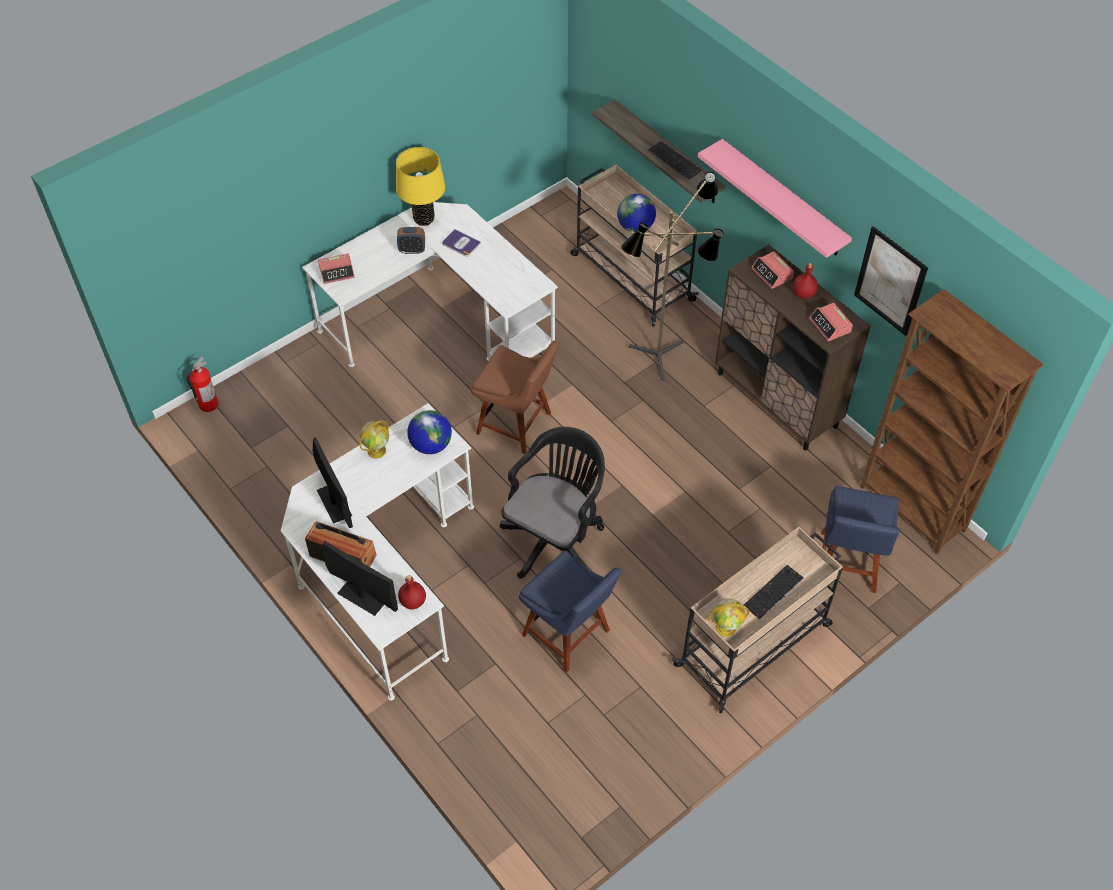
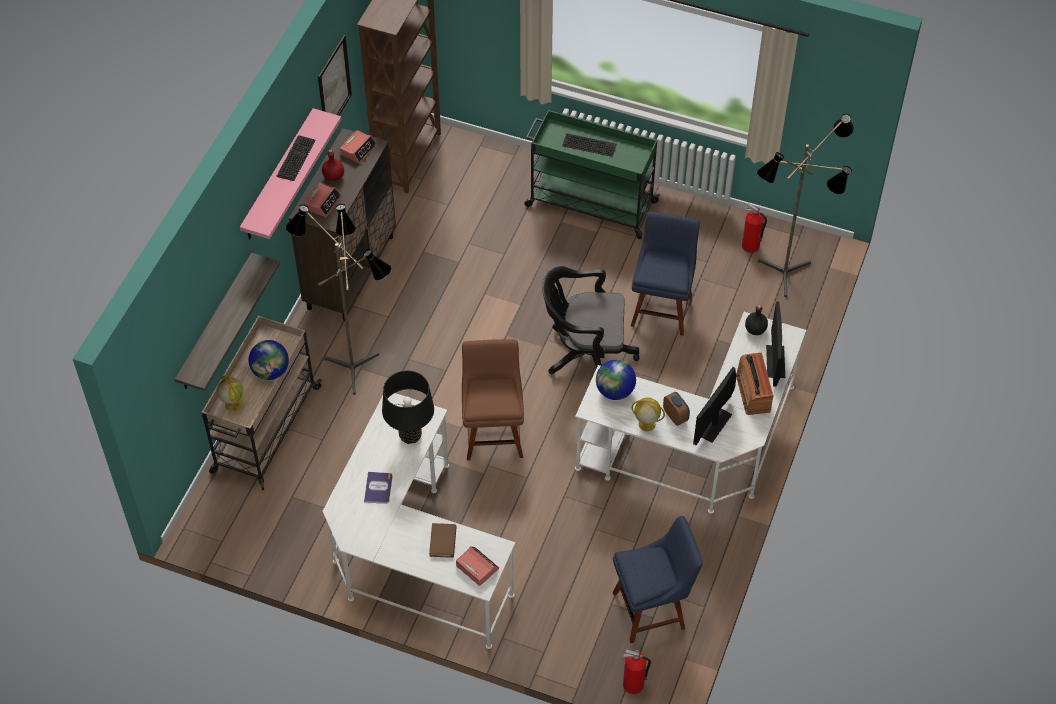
camera: 120 degrees left, 0 degrees up
(378, 261) = (443, 541): none -> brown book
(412, 250) = (410, 522): alarm clock -> alarm clock (675, 416)
(413, 601) = (755, 330): red bottle -> black bottle
(424, 219) = (364, 535): yellow table lamp -> none
(497, 283) = (410, 435): none -> black table lamp
(529, 786) = (788, 277): none -> floor lamp
(597, 773) = (750, 246): none -> fire extinguisher
(675, 160) = (238, 298): keyboard -> keyboard (295, 157)
(726, 627) = (636, 158): globe -> globe (233, 404)
(754, 644) = (589, 203): beige cart -> green cart
(847, 565) = (485, 177): blue chair -> blue chair (652, 609)

